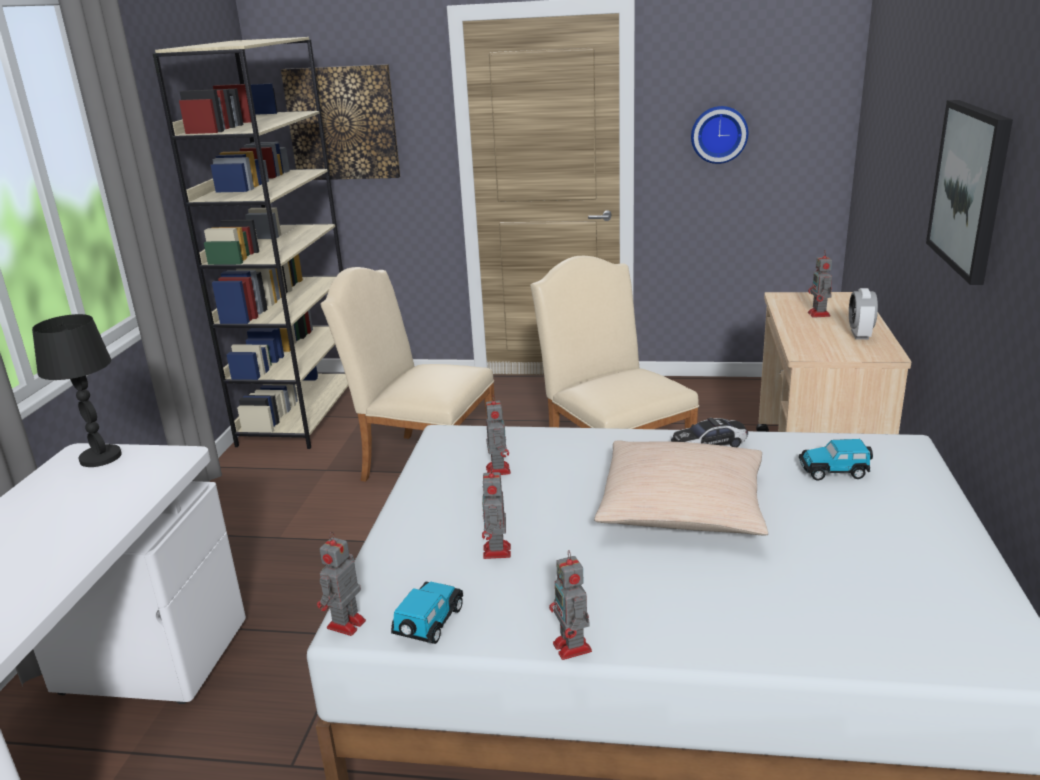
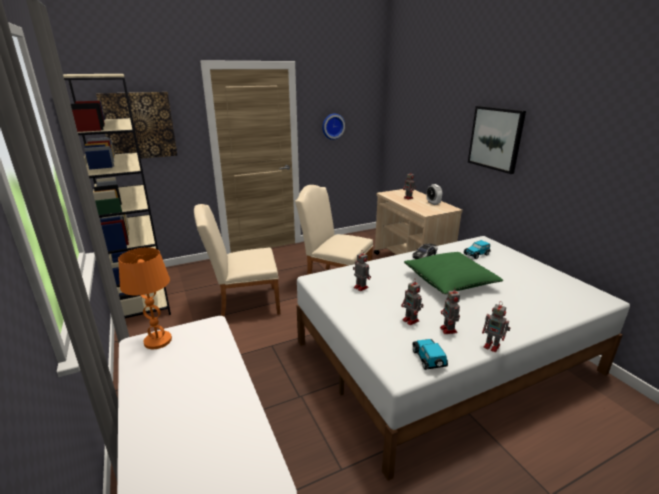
camera: 35 degrees left, 0 degrees up
(100, 457) = (157, 341): black table lamp -> orange table lamp
(345, 625) = (397, 375): toy robot -> toy robot (448, 330)
(682, 507) = (450, 281): beige pillow -> green pillow

